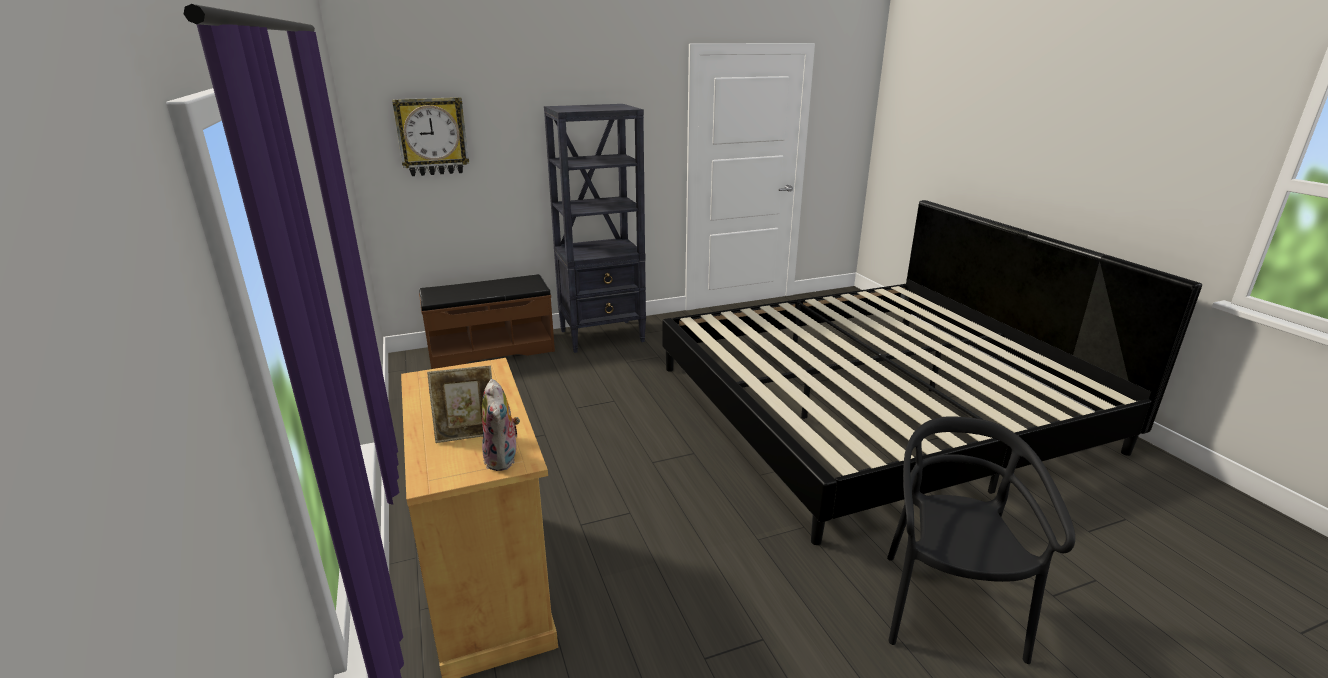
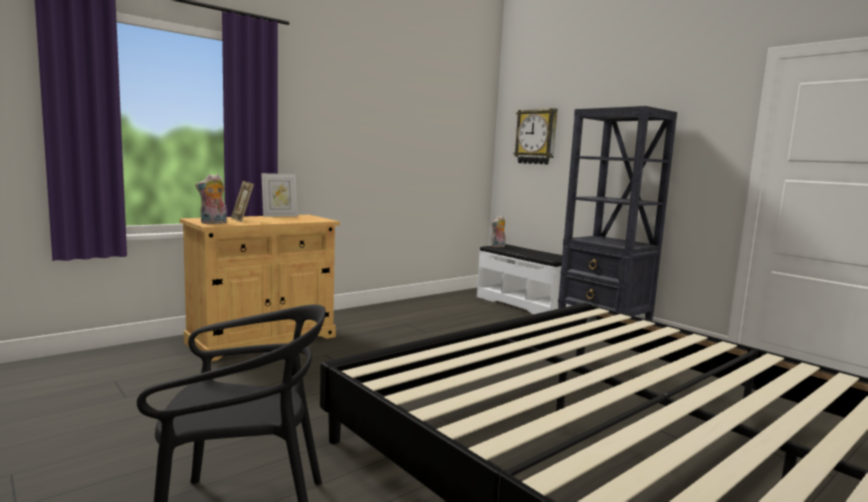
camera: 70 degrees right, 15 degrees down
(418, 399) = (279, 216): none -> picture frame
(437, 296) = (498, 247): none -> plush toy
(491, 349) = (525, 304): brown bench -> white bench

